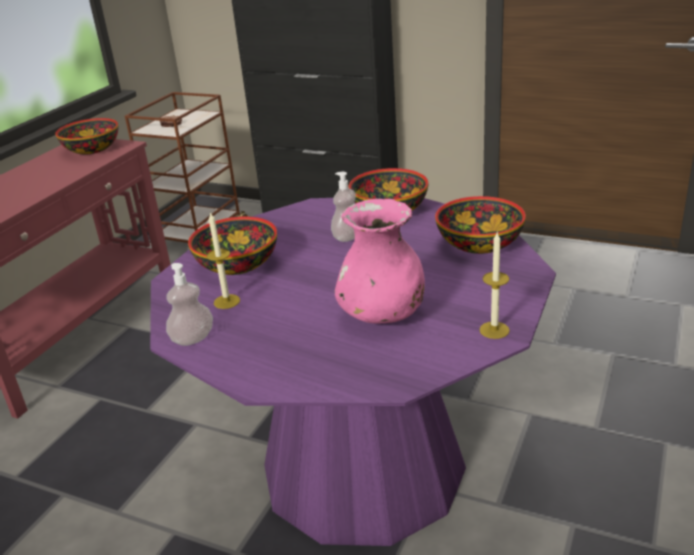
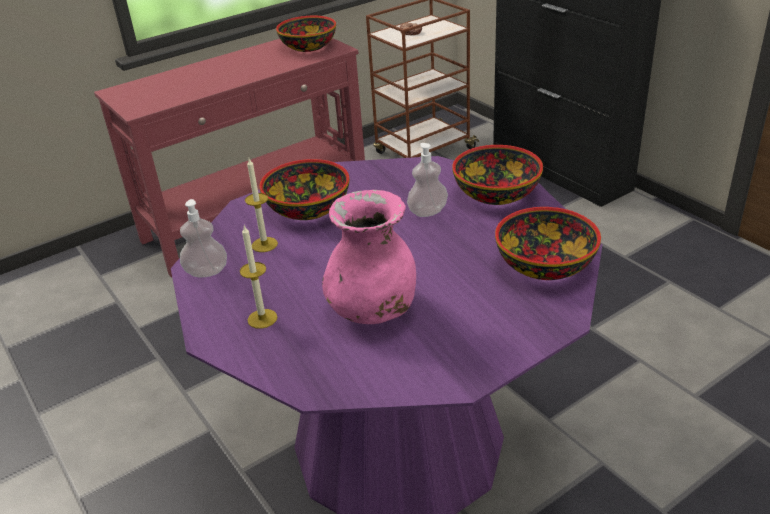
camera: 30 degrees right, 5 degrees up
(494, 330) = (456, 370): candle -> candle (262, 318)

